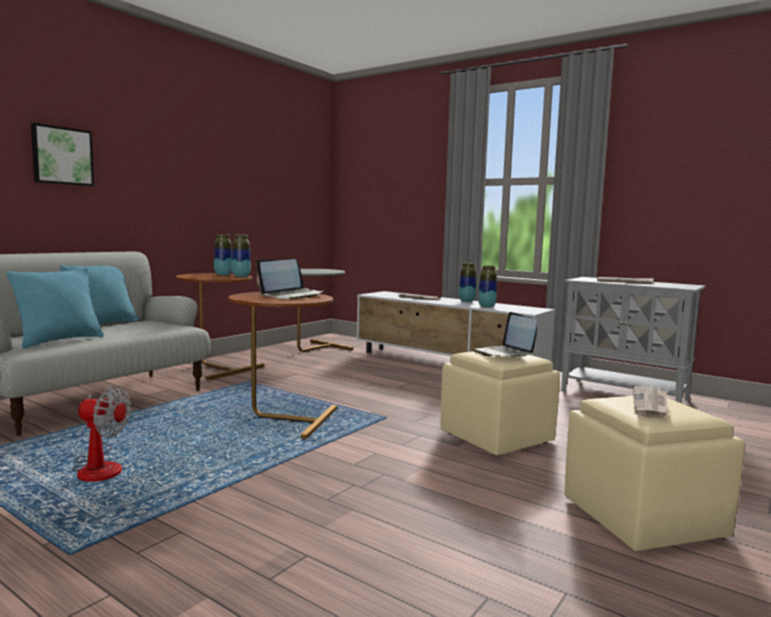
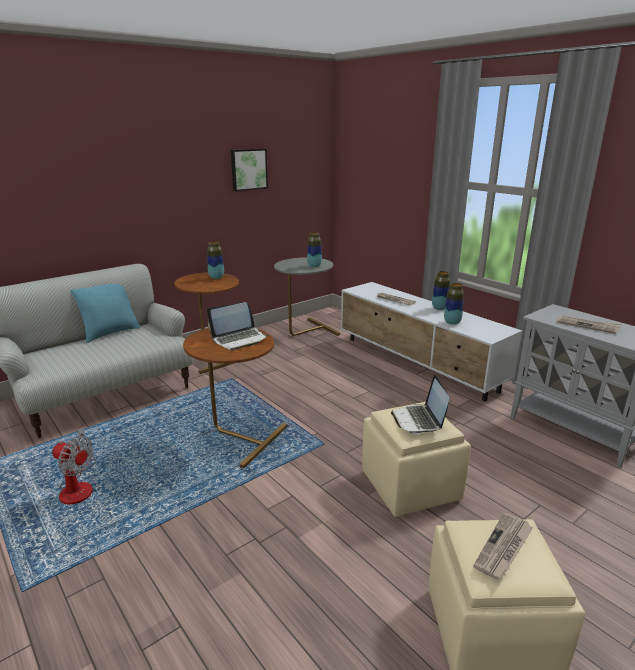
camera: 15 degrees right, 15 degrees up
(60, 340) = (66, 362): turquoise pillow -> none
(62, 156) = (65, 191): picture -> picture (248, 169)
(241, 276) = (229, 282): vase -> vase (314, 266)

